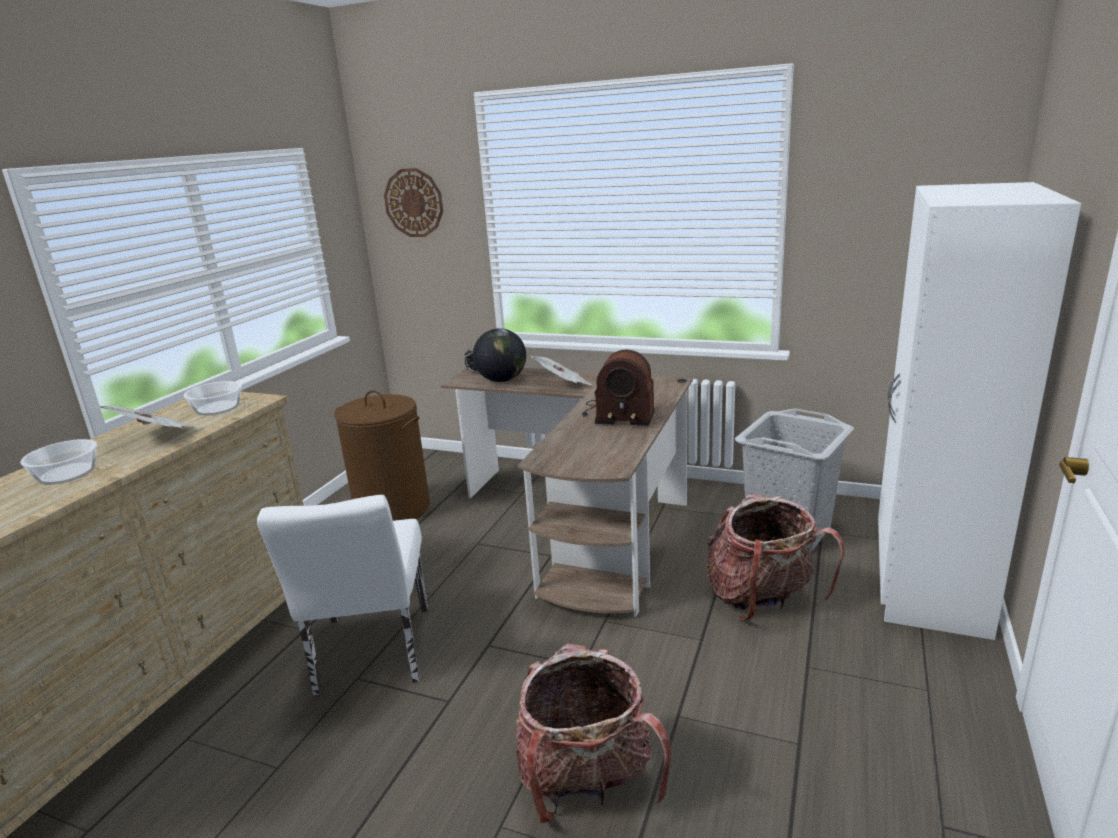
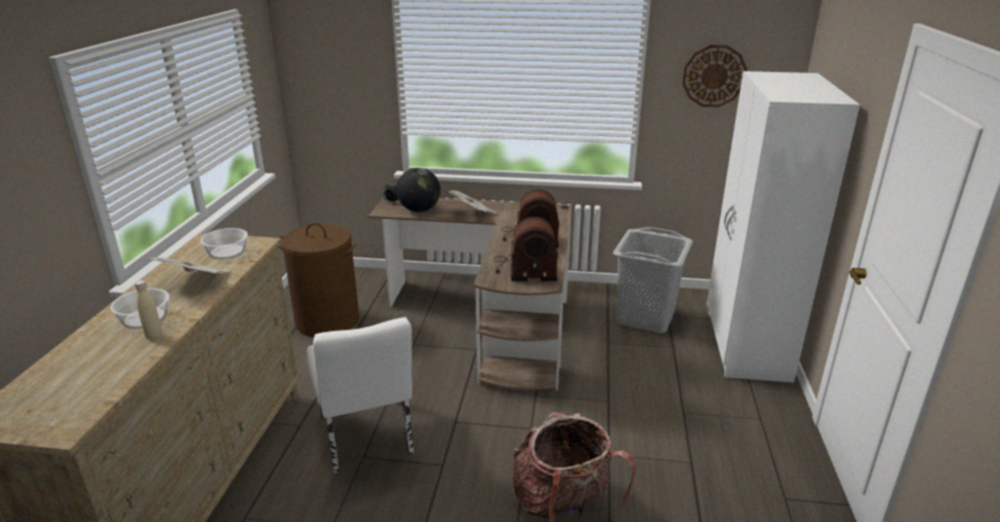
camera: 15 degrees left, 5 degrees up
(56, 494) = (154, 336): none -> beige bottle
(414, 203) = (328, 55): wall clock -> wall clock (714, 76)
(592, 450) = (524, 269): none -> radio
(762, 600) = (641, 369): backpack -> none

